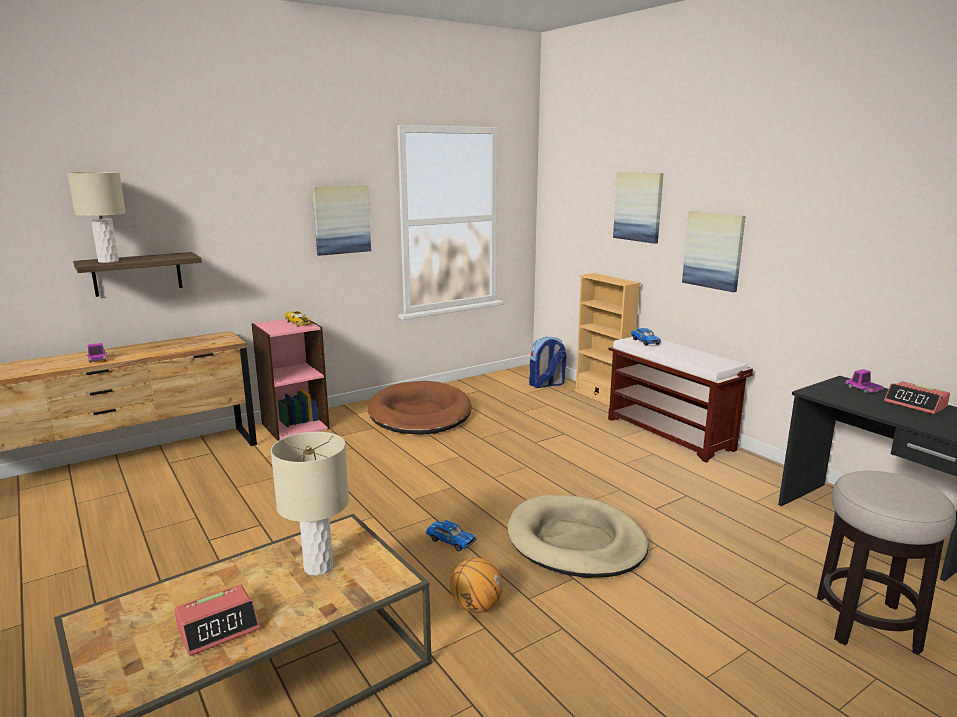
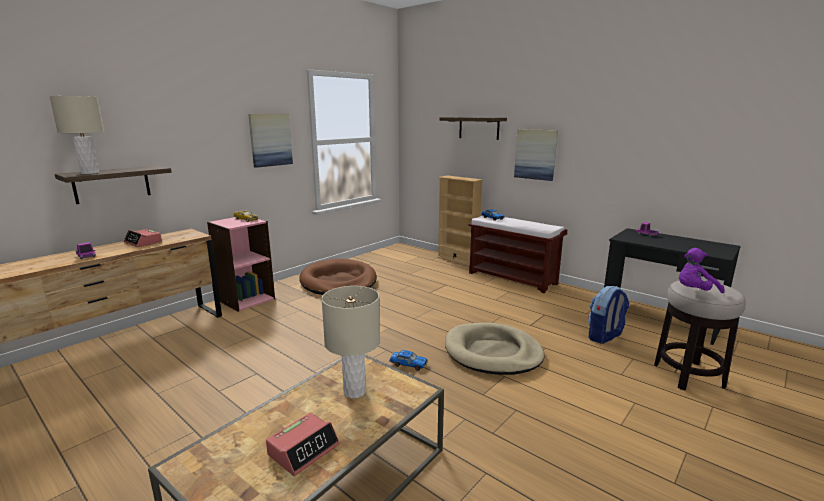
camera: 15 degrees left, 0 degrees up
(476, 607) = (451, 406): basketball -> none
(546, 384) = (416, 255): backpack -> backpack (605, 337)
(638, 206) = (479, 128): picture -> shelf
(866, 492) = (694, 291): none -> purple plush toy
(915, 404) = (681, 240): alarm clock -> alarm clock (143, 242)

